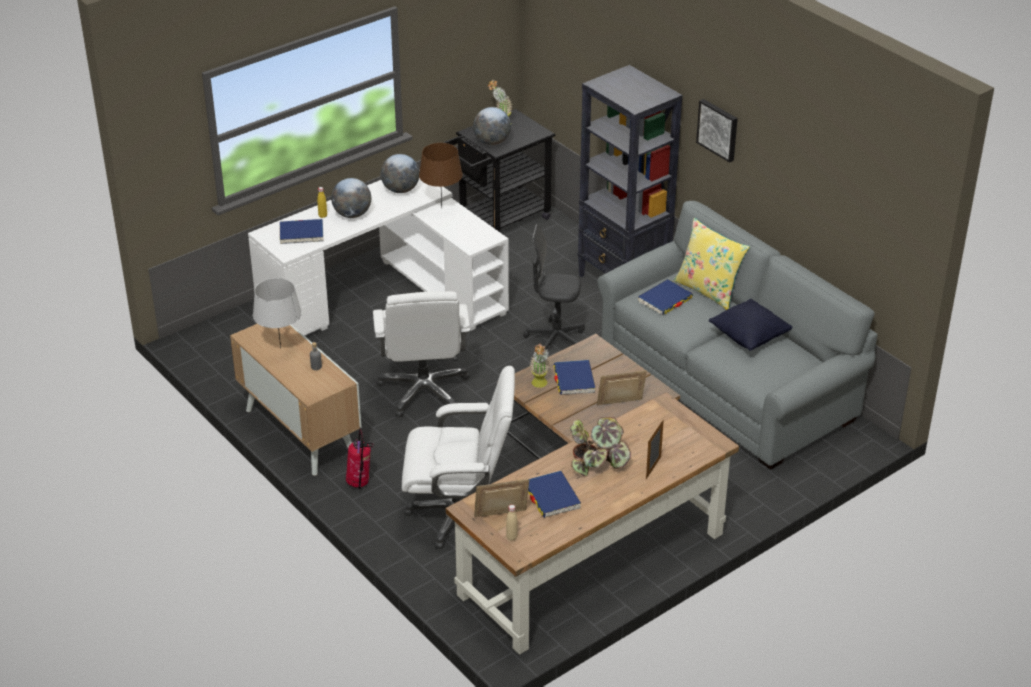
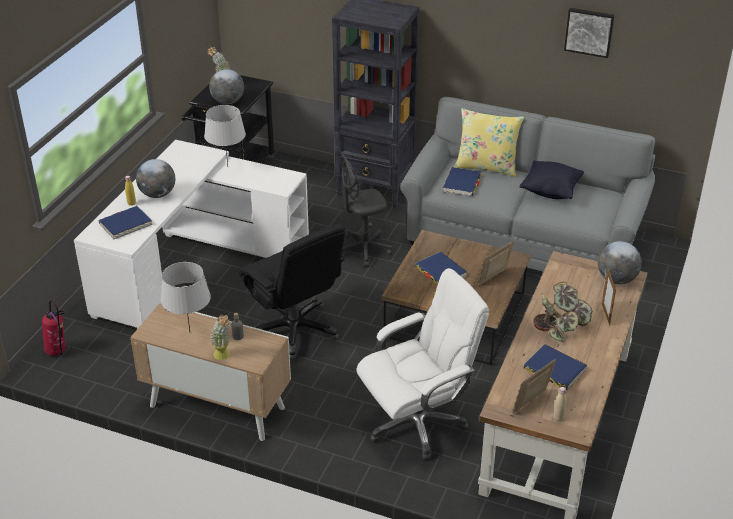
camera: 30 degrees left, 0 degrees up
(359, 484) = (310, 431): fire extinguisher -> fire extinguisher (57, 351)
(400, 190) = (182, 162): globe -> globe (616, 279)
(424, 391) = (295, 330): white office chair -> black office chair
(441, 208) = (227, 166): brown table lamp -> grey table lamp
(539, 385) = (418, 286): potted plant -> potted plant (224, 357)
(718, 129) = (462, 27): picture -> picture (589, 31)

